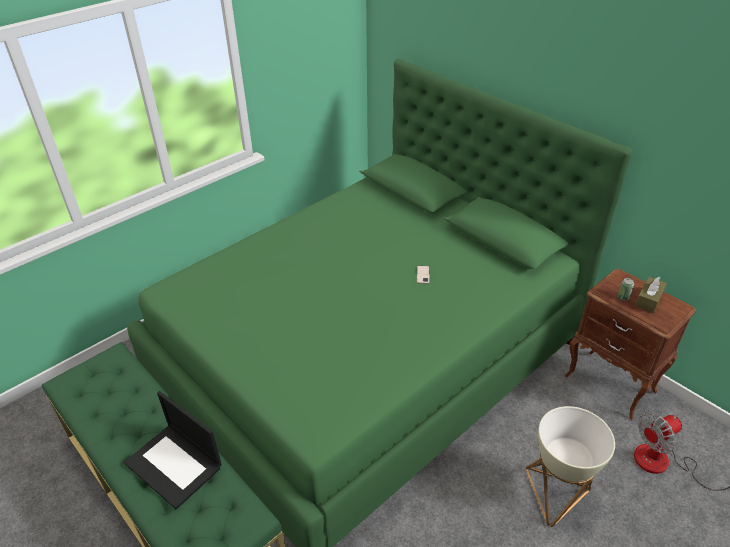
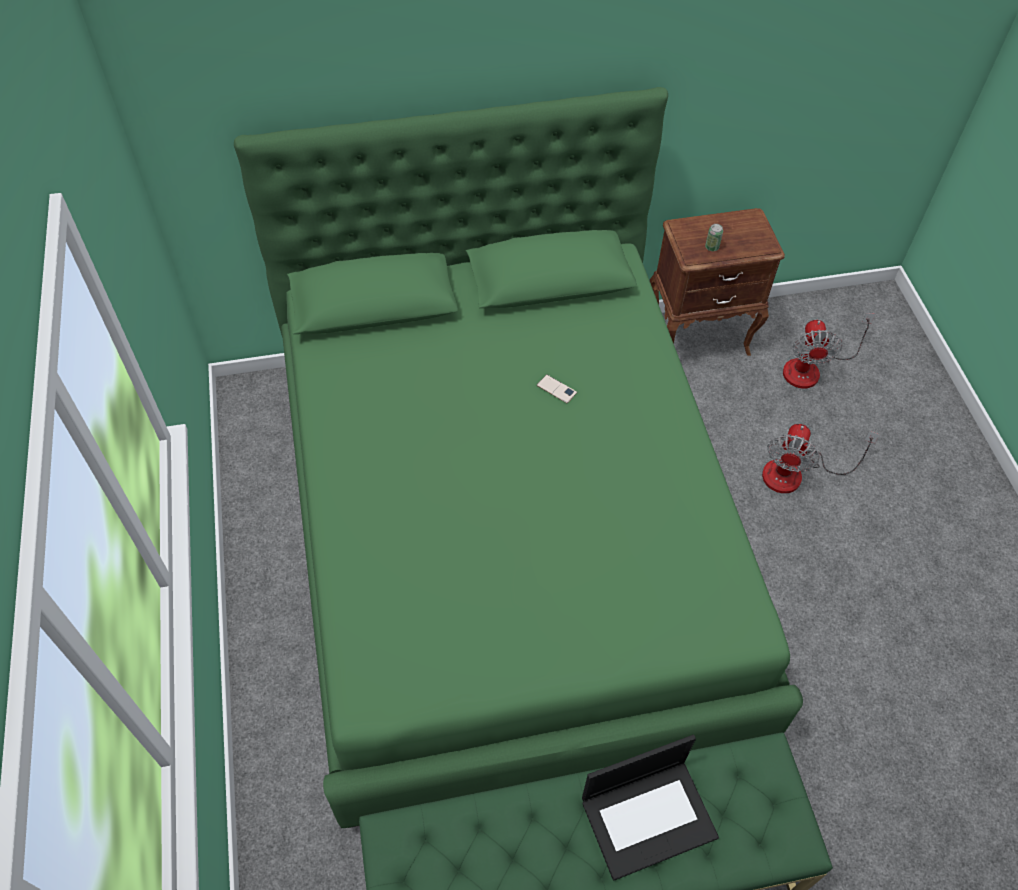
camera: 60 degrees left, 15 degrees up
(556, 494) = (795, 473): planter -> fan
(648, 300) = (728, 232): brown tissue box -> none

